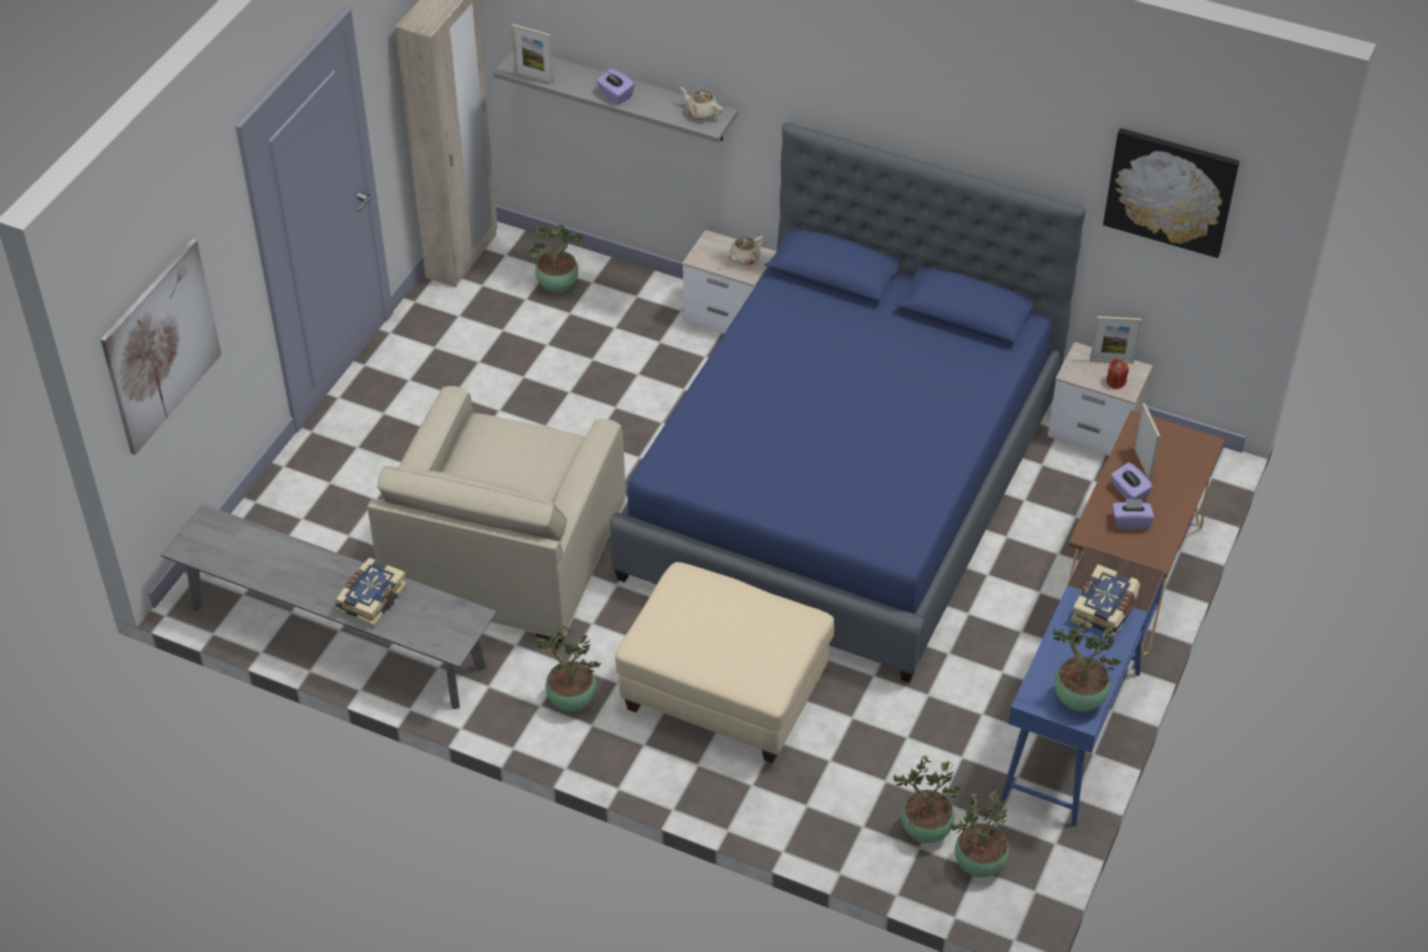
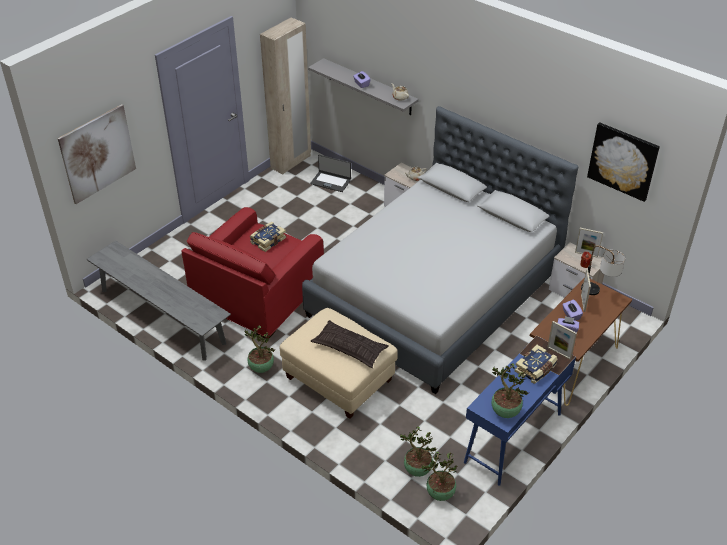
camera: 15 degrees right, 5 degrees down
(370, 599) = (173, 297): book -> book (267, 240)
(505, 552) = (257, 293): beige armchair -> red armchair
(534, 77) = (326, 71): picture frame -> picture frame (559, 353)
(559, 286) = (331, 181): potted plant -> laptop
(750, 633) = (349, 348): none -> pillow
(843, 486) = (435, 294): blue bed -> grey bed
(1163, 439) = (598, 293): none -> table lamp

